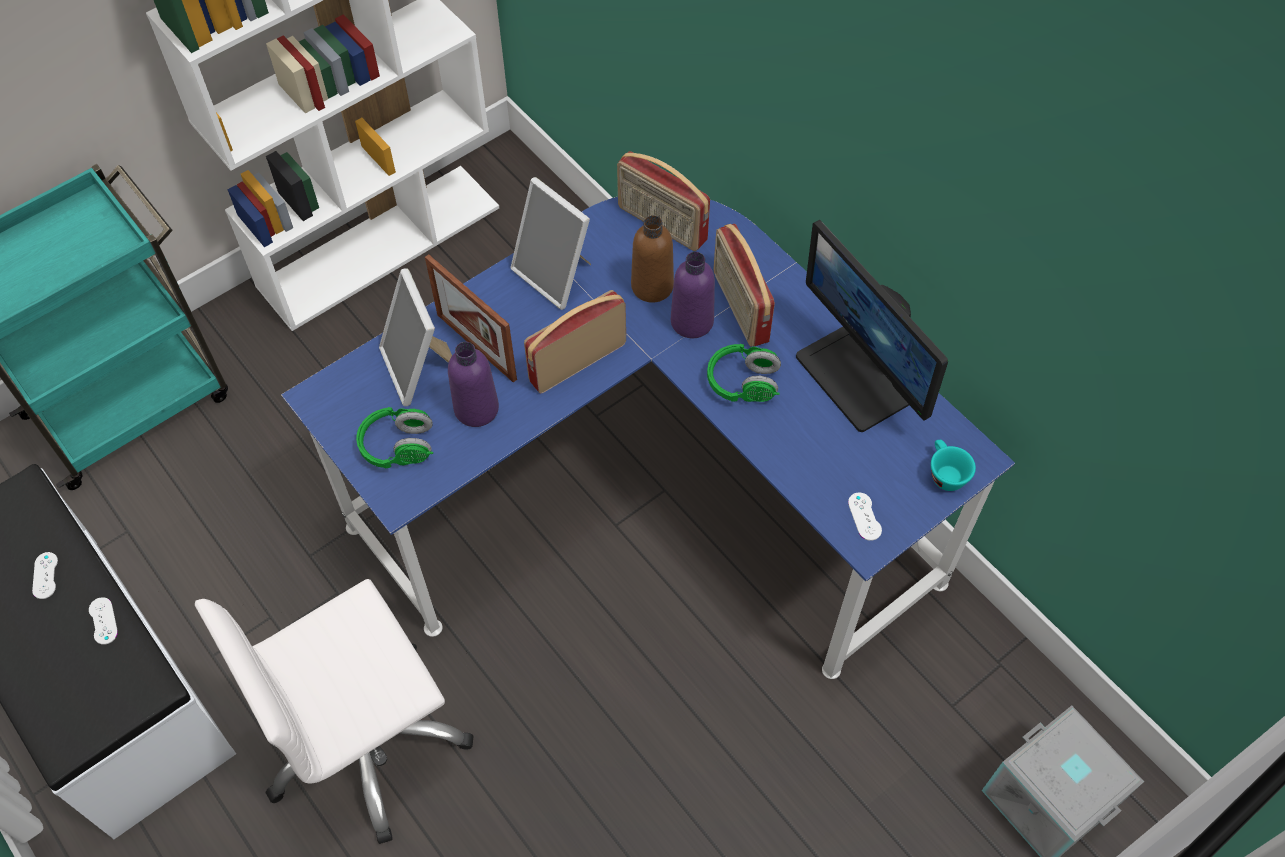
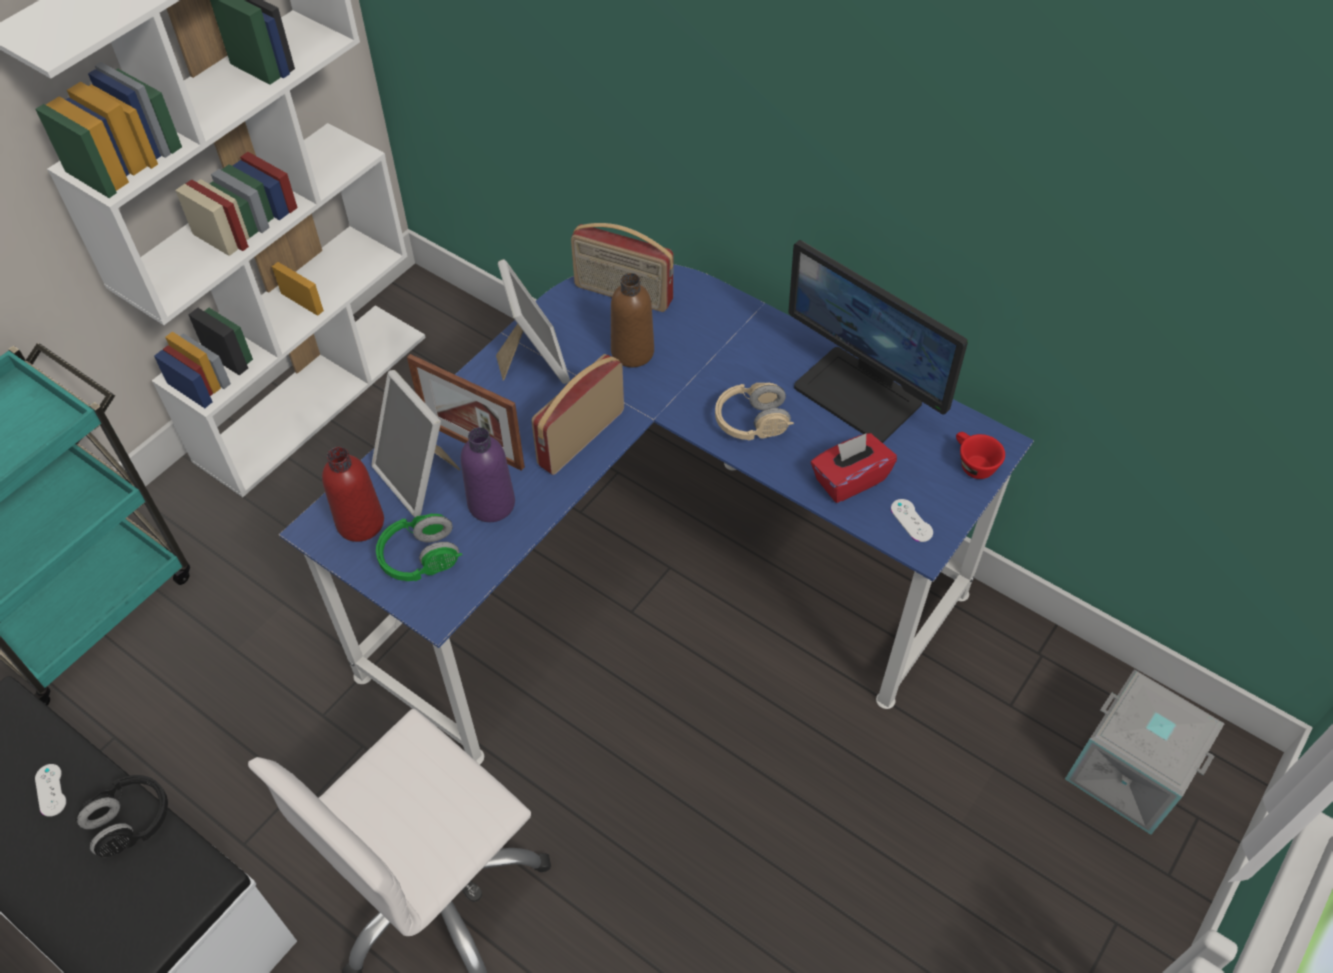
camera: 15 degrees left, 5 degrees down
(103, 621) = (130, 822): white game controller -> black headphones
(355, 400) = (360, 523): none -> red bottle
(556, 275) = (533, 360): picture frame -> picture frame turned 135 degrees counterclockwise
(692, 321) = (682, 376): purple bottle -> none
(739, 307) = (724, 354): radio -> none
(743, 383) = (751, 423): green headphones -> beige headphones
(818, 461) = (849, 479): none -> red tissue box
(944, 473) = (972, 464): turquoise cup -> red cup

